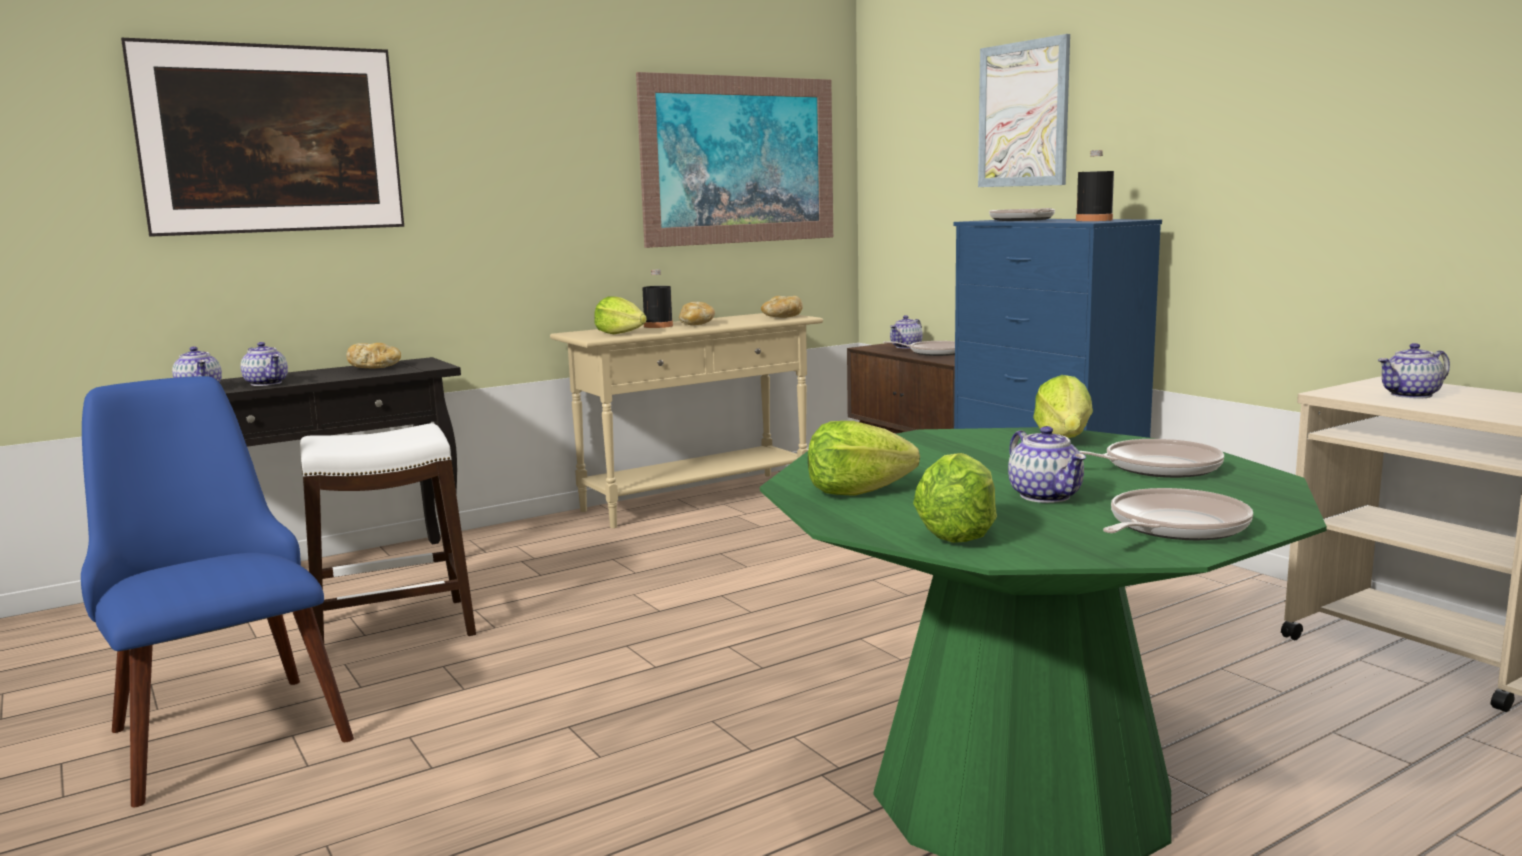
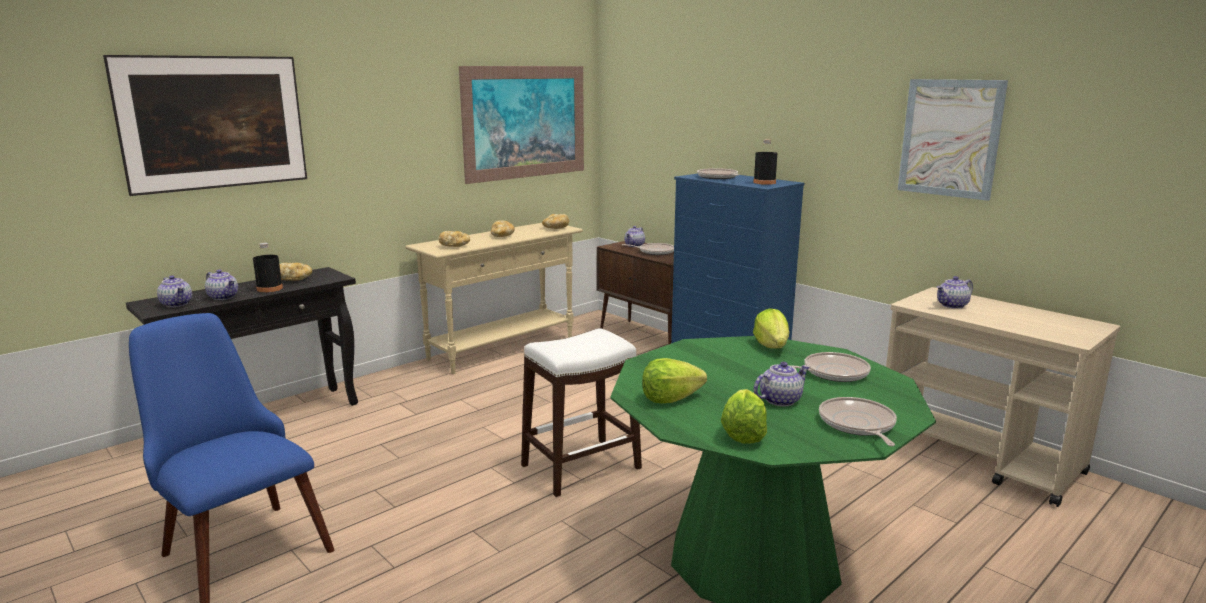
camera: 10 degrees left, 5 degrees up
(392, 629) = (329, 462): white stool -> white stool (580, 466)
(620, 333) = (454, 246): lettuce -> bread
(658, 326) = (476, 237): black bottle -> black bottle (269, 289)
(1023, 114) = (714, 104): picture -> picture (950, 138)
(1046, 496) = (780, 400): teapot -> teapot turned 90 degrees counterclockwise
(1173, 527) = (857, 425): frying pan -> frying pan turned 45 degrees counterclockwise

